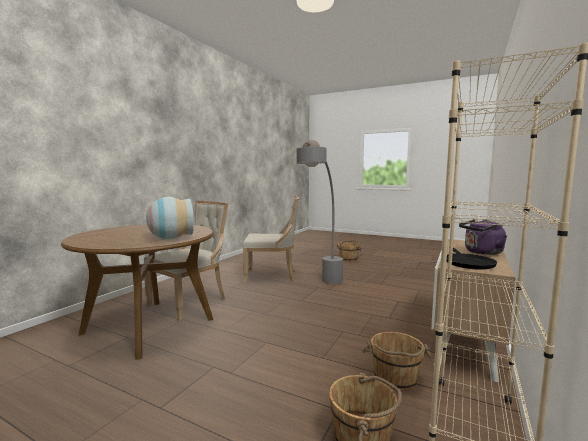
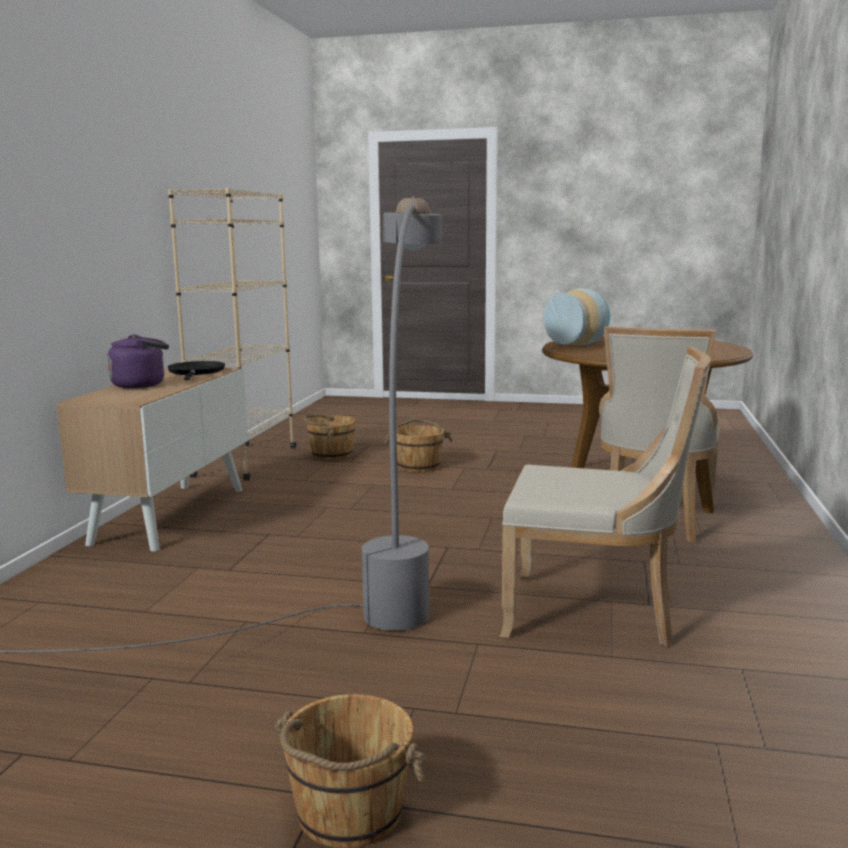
camera: 165 degrees right, 5 degrees up
(272, 276) = (596, 613): beige chair -> beige chair turned 150 degrees counterclockwise
(395, 378) = (292, 479): brown bucket -> brown bucket (418, 466)

